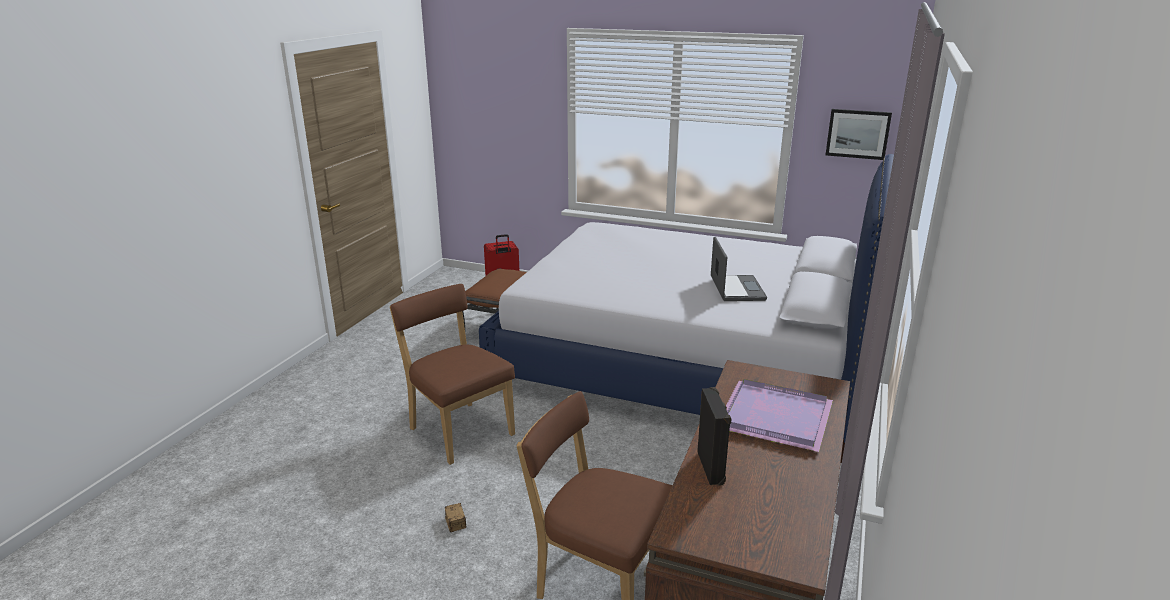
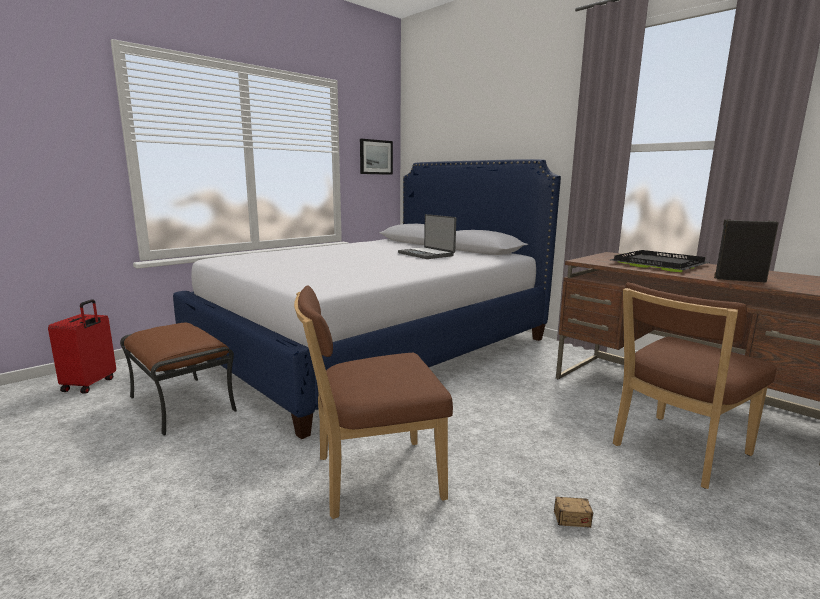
camera: 65 degrees left, 10 degrees down
(736, 289) = (427, 254): laptop -> laptop turned 150 degrees counterclockwise
(772, 418) = (659, 264): purple tray -> black tray

